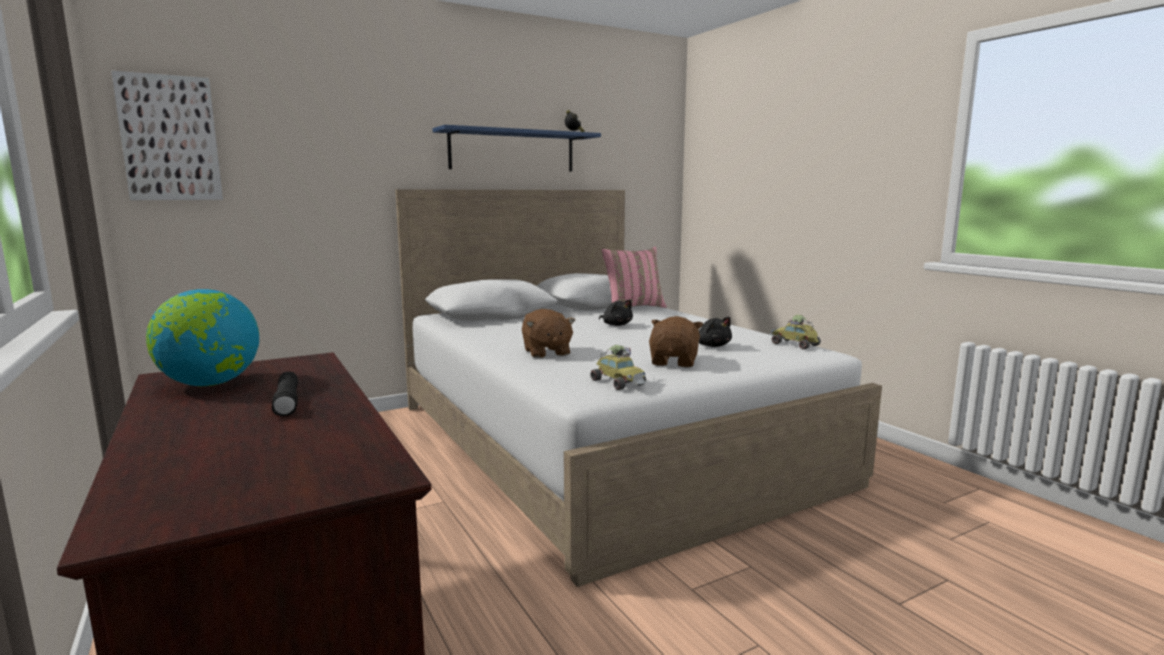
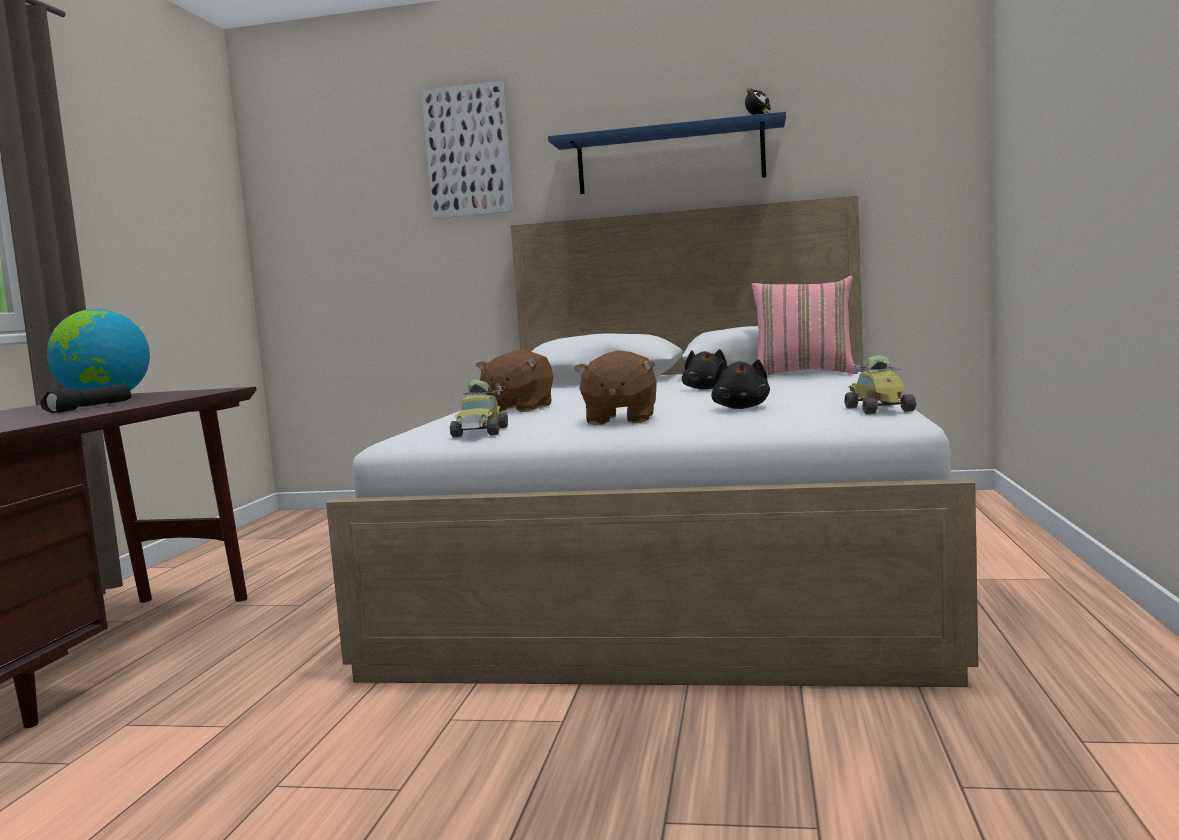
camera: 40 degrees right, 5 degrees down
(170, 138) = (297, 194): picture -> picture (468, 151)
(674, 362) = (620, 420): brown plush toy -> brown plush toy turned 135 degrees clockwise

